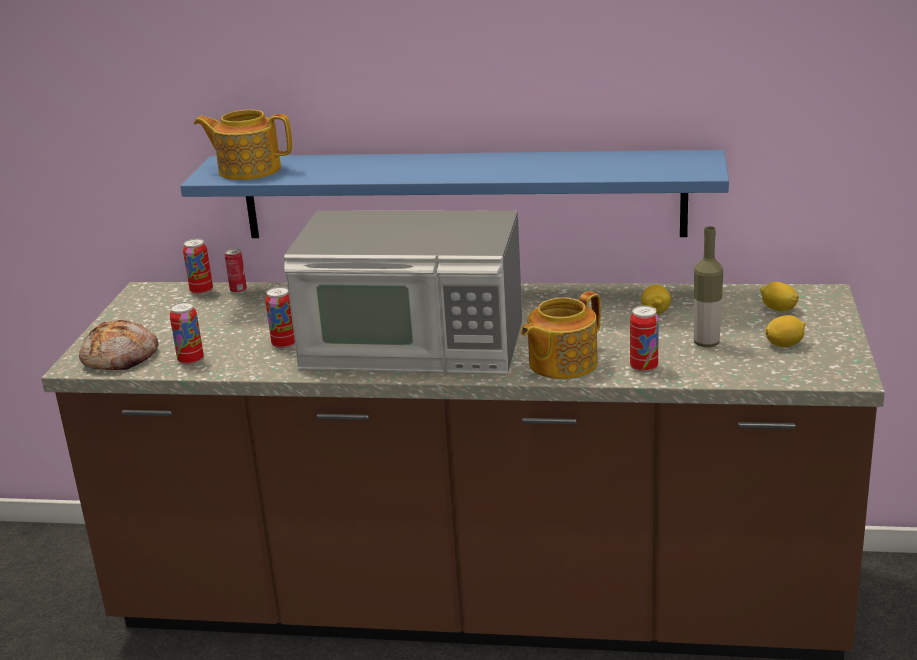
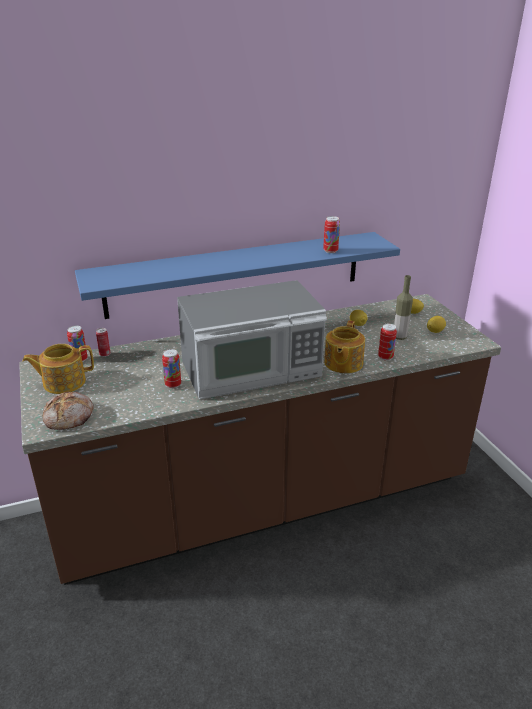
camera: 30 degrees left, 5 degrees up
(191, 361) = (122, 408): can -> can (330, 251)
(248, 169) = (116, 276): teapot -> teapot (63, 382)

